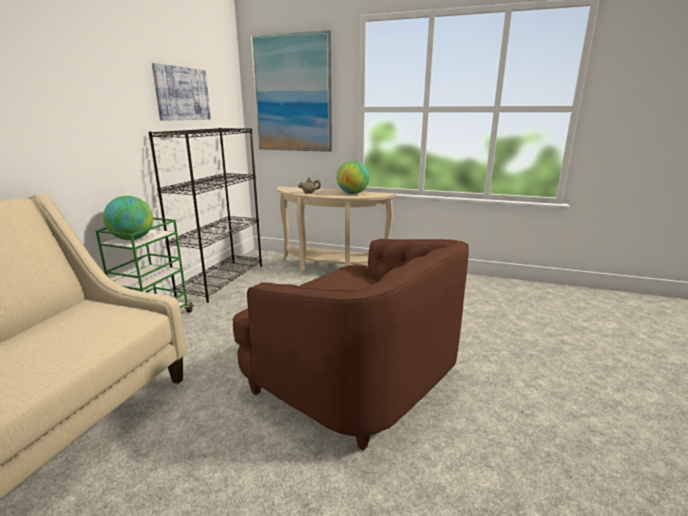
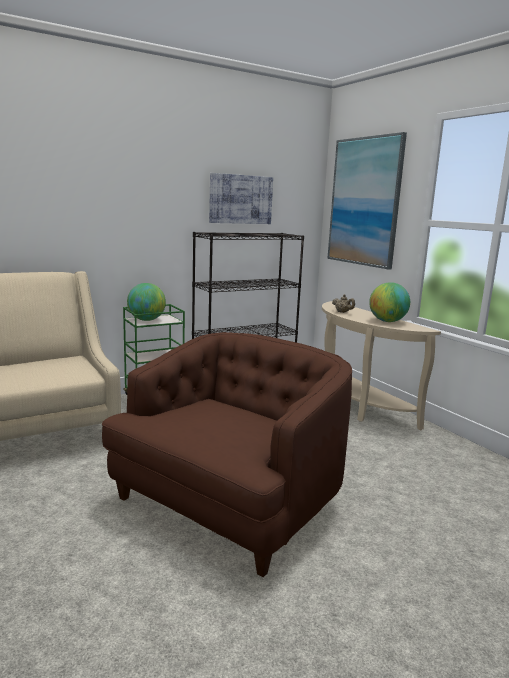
camera: 40 degrees right, 5 degrees down
(356, 378) = (229, 502): brown armchair -> brown armchair turned 135 degrees counterclockwise

